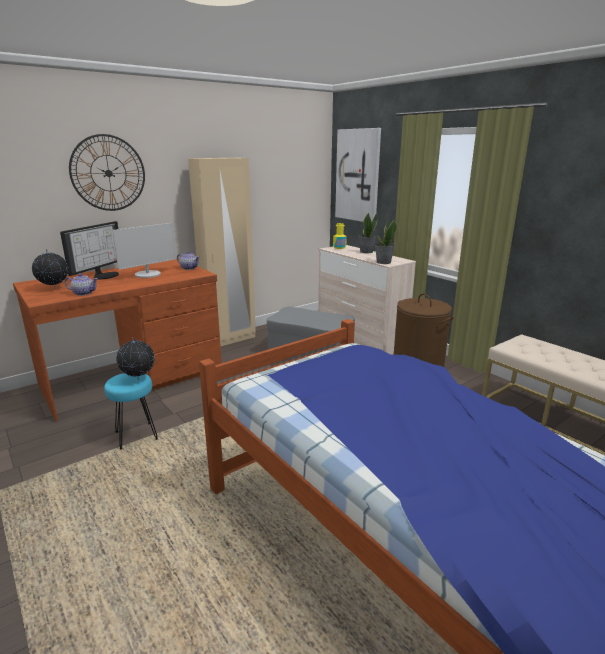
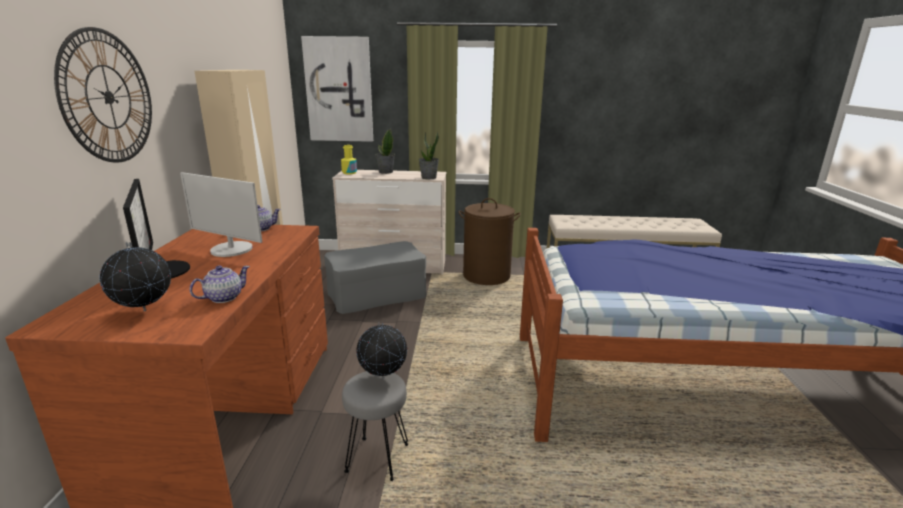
camera: 50 degrees left, 0 degrees up
(136, 436) = (378, 458): turquoise stool -> grey stool
(148, 274) = (231, 250): monitor -> monitor turned 120 degrees clockwise

